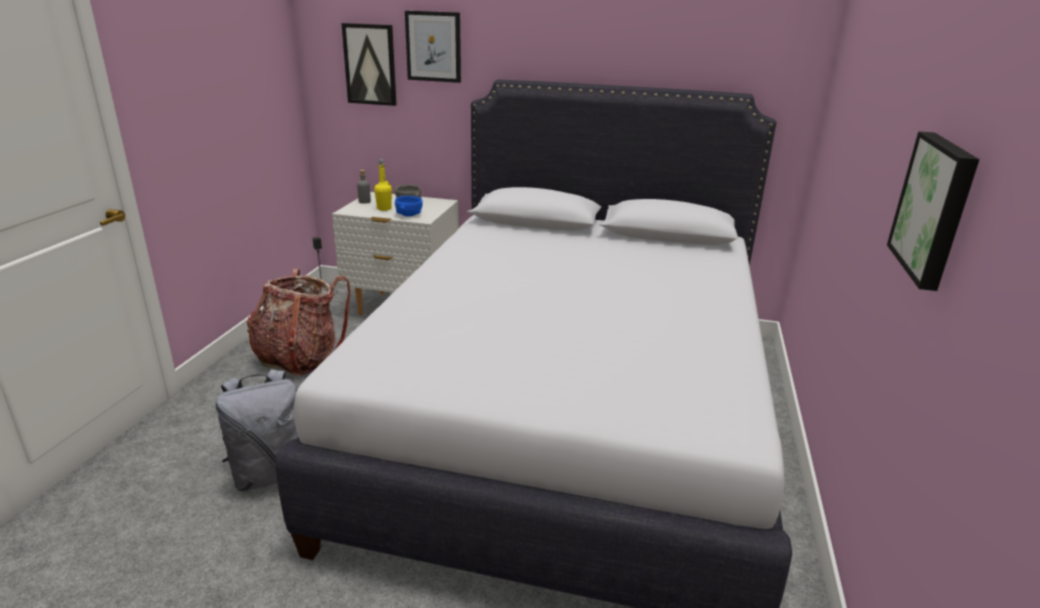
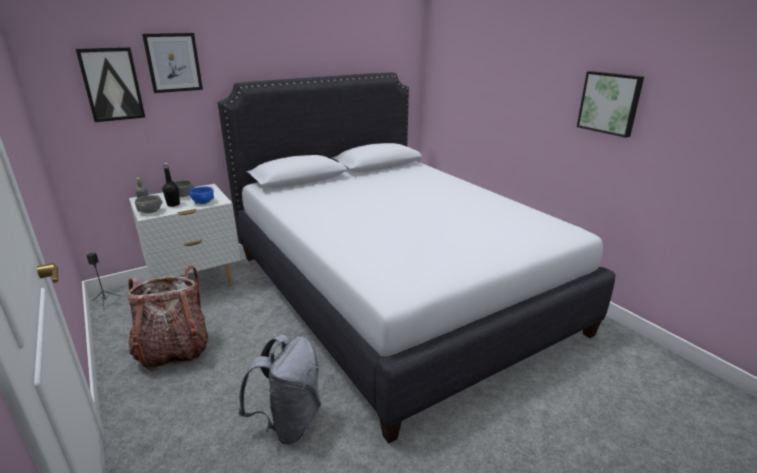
camera: 45 degrees left, 0 degrees up
(355, 209) = (150, 212): none -> grey bowl
(384, 208) = (173, 204): yellow bottle -> black bottle

